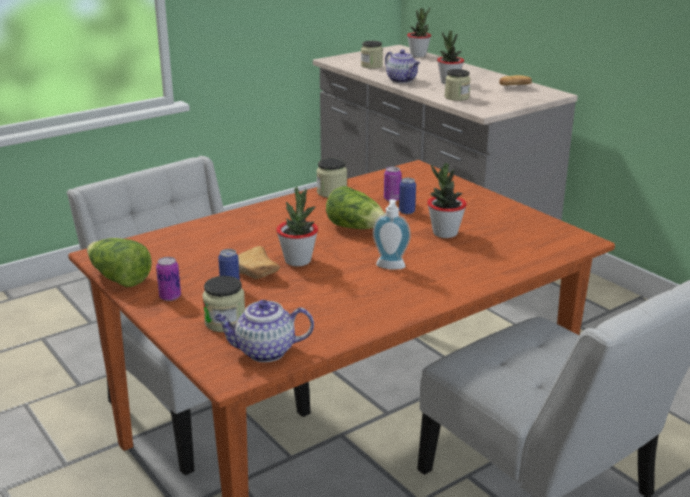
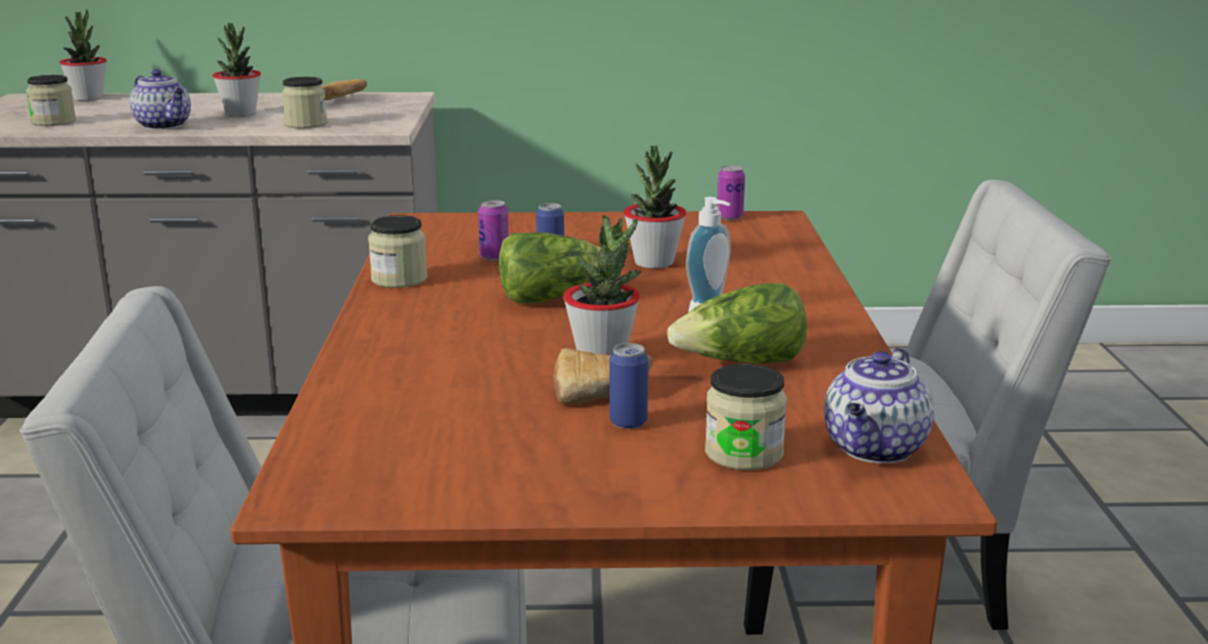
camera: 55 degrees left, 5 degrees down
(119, 278) = (445, 501): lettuce -> lettuce (741, 363)
(170, 297) = (590, 474): can -> can (729, 217)
(402, 80) = (164, 126): teapot -> teapot turned 45 degrees clockwise

